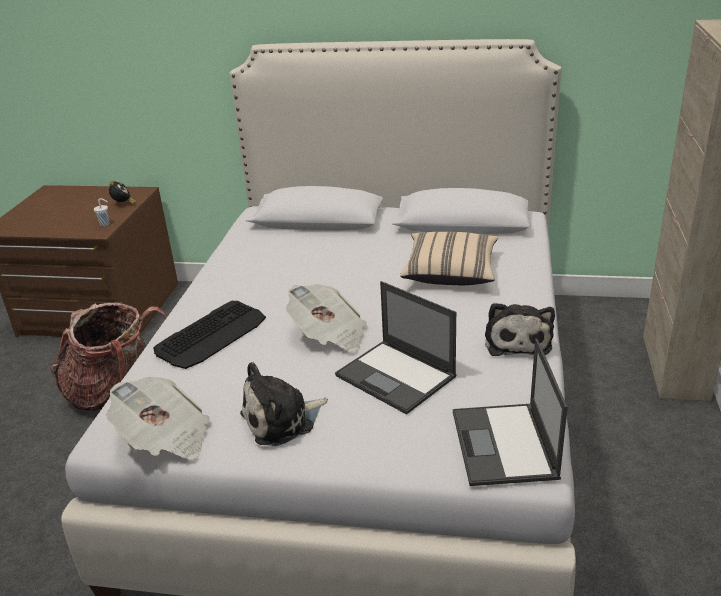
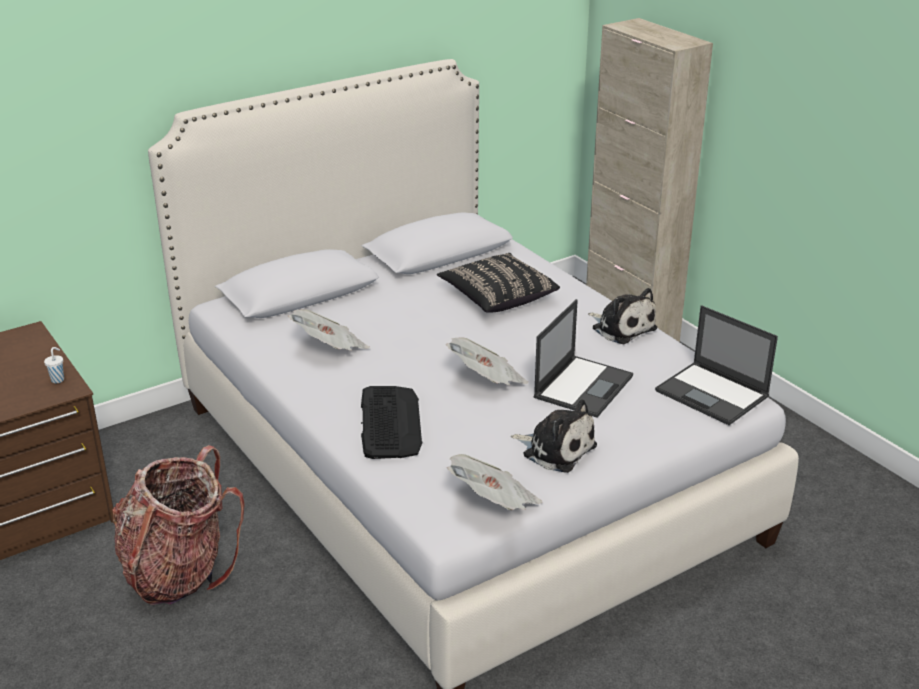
camera: 45 degrees left, 0 degrees up
(123, 204) = (36, 353): alarm clock -> none
(270, 264) = (330, 348): none -> newspaper
(282, 420) = (556, 449): plush toy -> plush toy turned 75 degrees counterclockwise
(397, 376) = (583, 386): laptop -> laptop turned 60 degrees counterclockwise
(450, 272) = (497, 297): beige pillow -> black pillow

